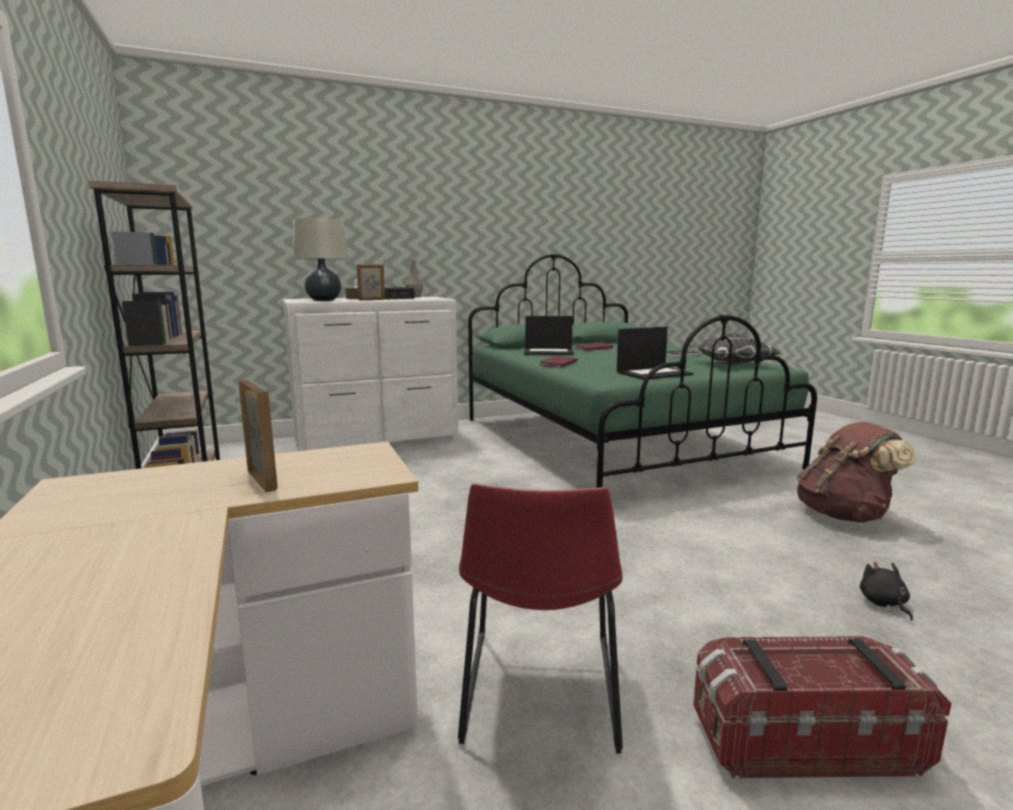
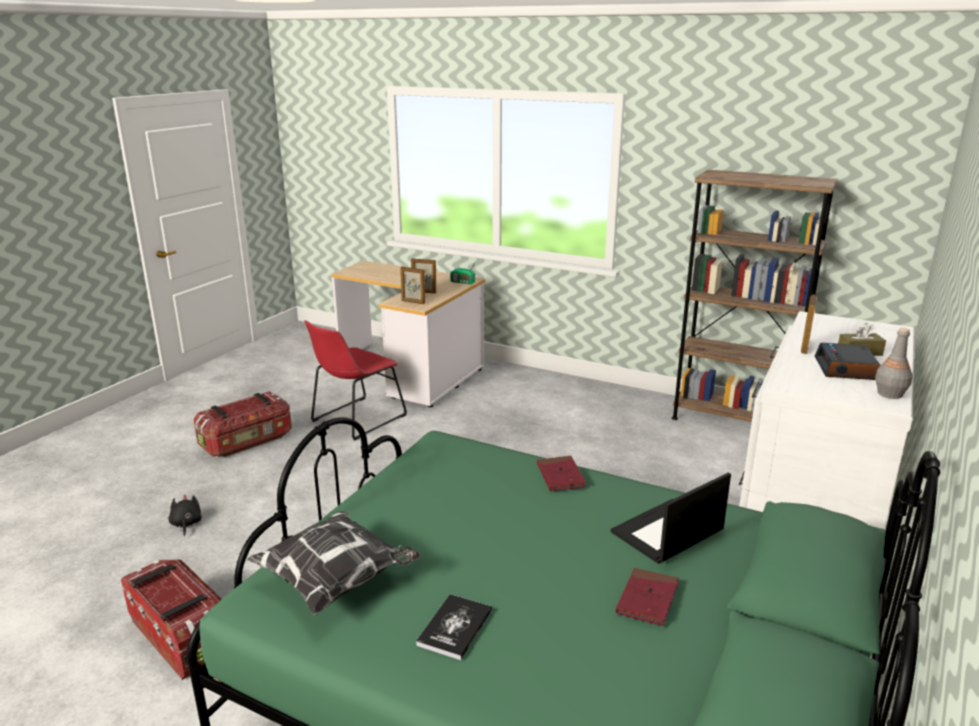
camera: 140 degrees right, 10 degrees up
(113, 481) = (463, 282): none -> radio
(323, 300) = (823, 328): beige table lamp -> none
(352, 463) = (413, 302): none -> picture frame
(540, 693) = (356, 419): red chair -> red chair turned 105 degrees counterclockwise
(654, 373) = (414, 485): laptop -> none
(844, 515) = (182, 635): brown backpack -> storage box
(884, 604) = (186, 524): black plush toy -> black plush toy turned 150 degrees counterclockwise

